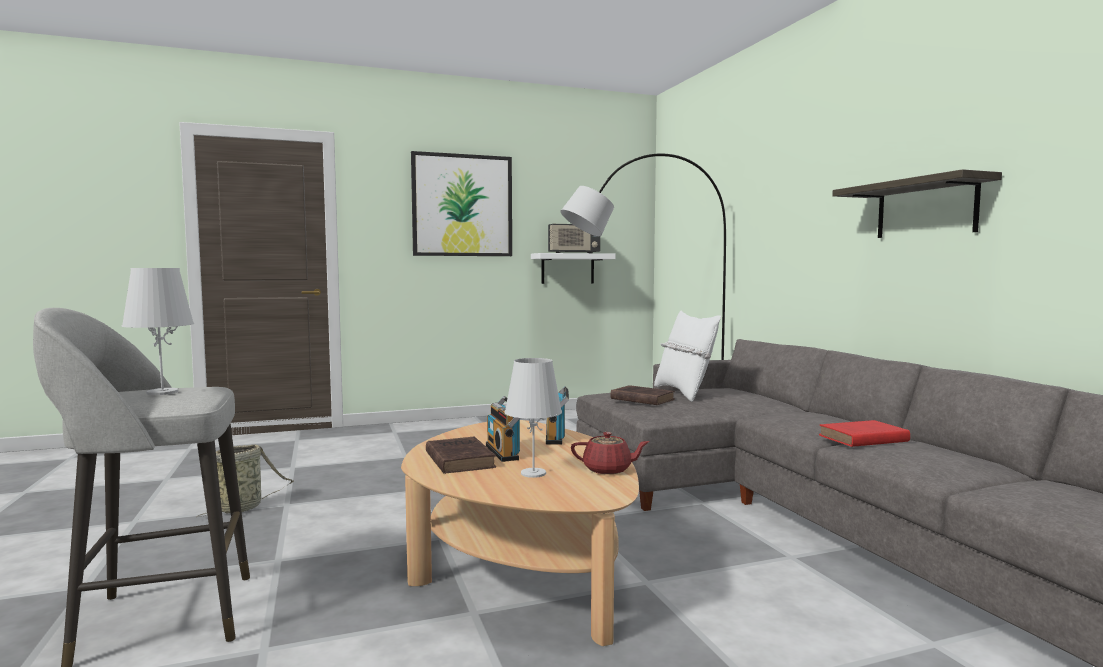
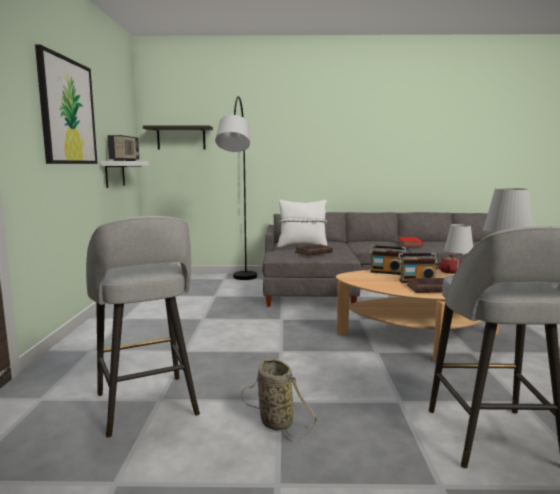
camera: 70 degrees left, 5 degrees up
(280, 466) = (147, 406): none -> grey stool
(925, 209) = (378, 147): shelf -> shelf (181, 138)

